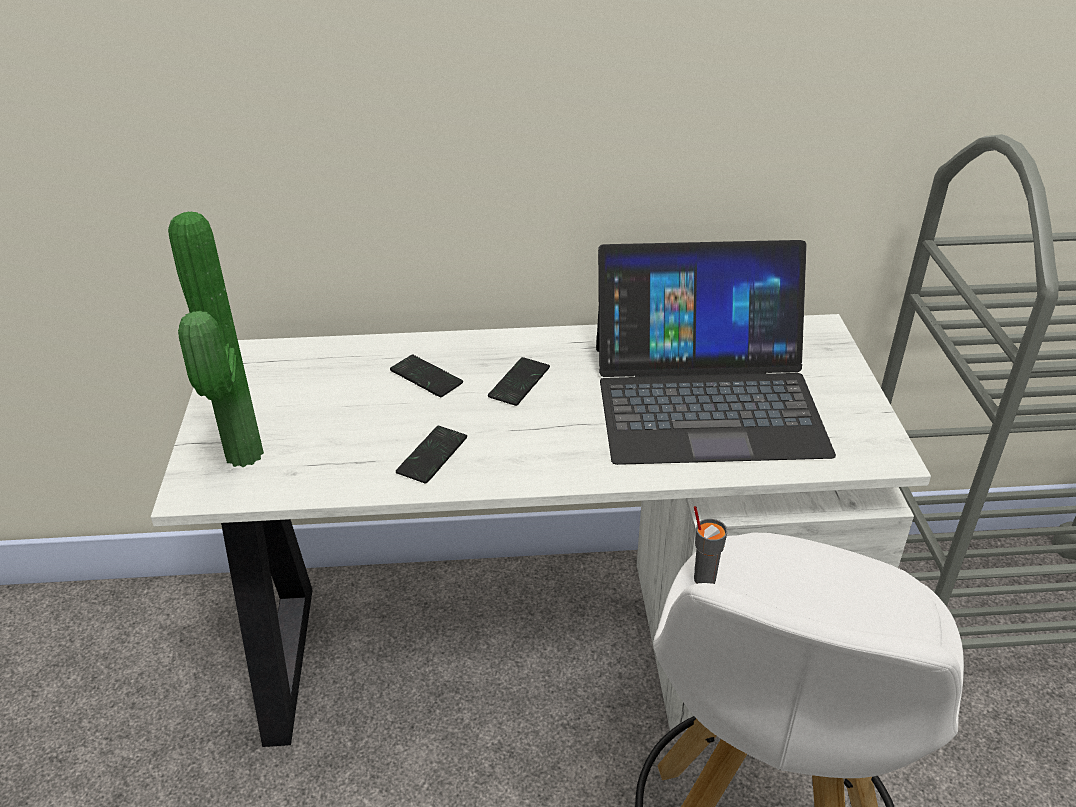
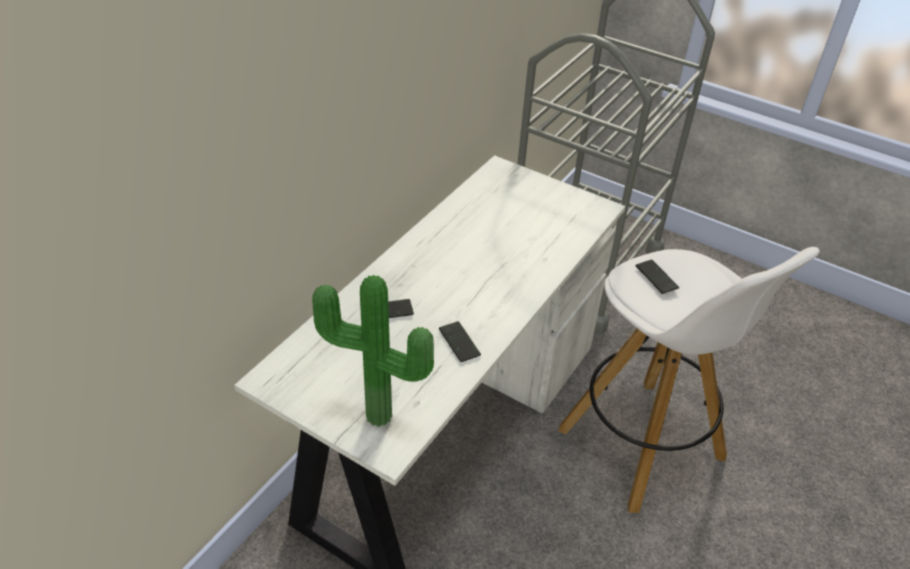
camera: 55 degrees left, 5 degrees up
(519, 383) = (432, 281): phone -> phone (656, 277)
(704, 578) = (629, 303): grey cup -> none
(706, 397) = (512, 230): laptop -> none

